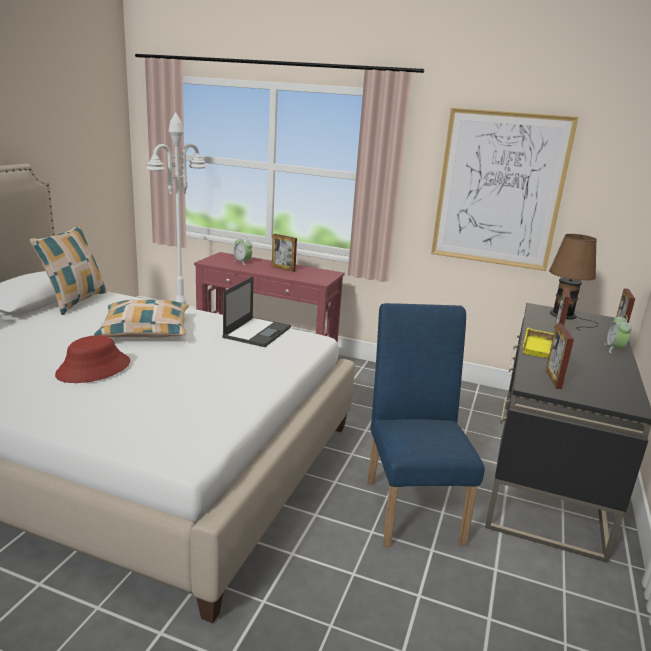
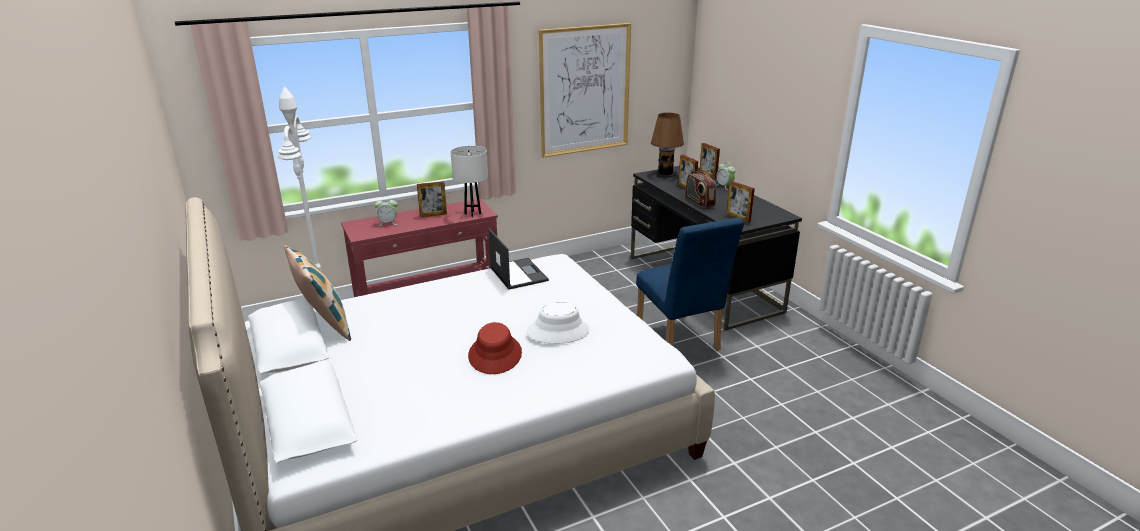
camera: 45 degrees left, 5 degrees up
(145, 330) = (446, 314): pillow -> none
(168, 380) = (558, 331): none -> white hat
(311, 278) = (472, 214): none -> white table lamp
(412, 504) = (680, 341): blue chair -> blue chair turned 150 degrees counterclockwise
(540, 348) = (699, 202): yellow tray -> radio

